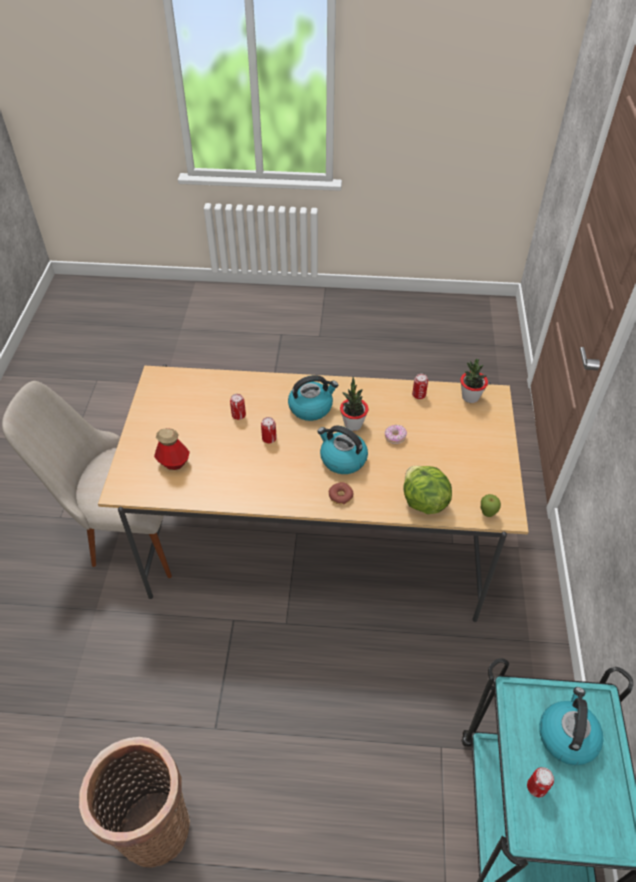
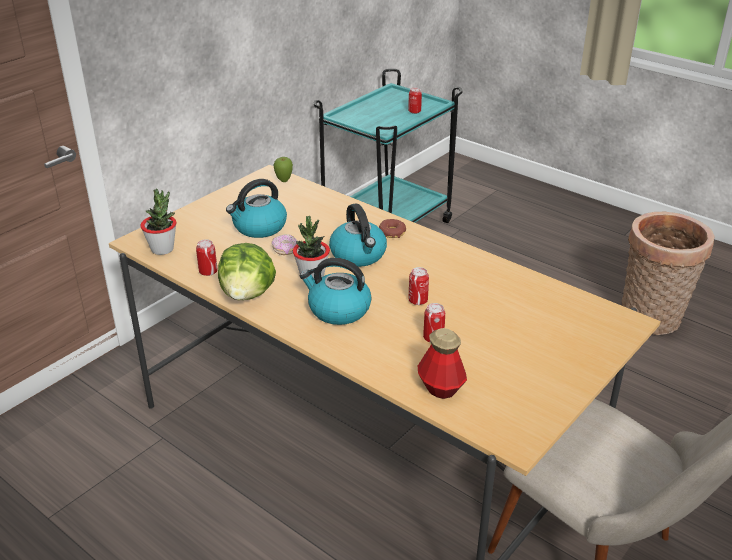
camera: 145 degrees left, 15 degrees down
(173, 462) = (549, 323): bottle -> bottle (440, 388)
(423, 502) = (324, 204): lettuce -> lettuce (248, 294)
(566, 735) = (374, 116): kettle -> kettle (259, 227)

